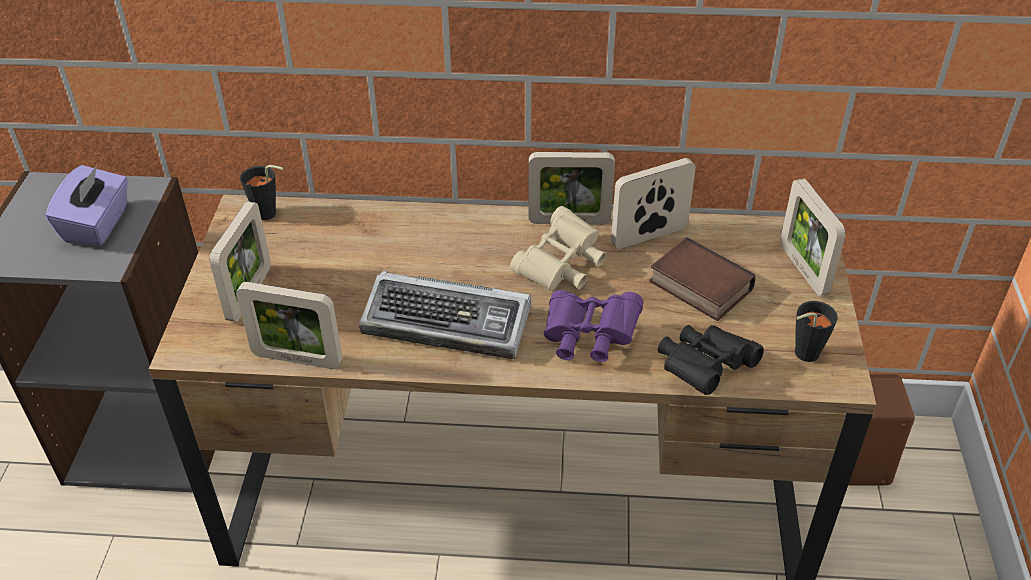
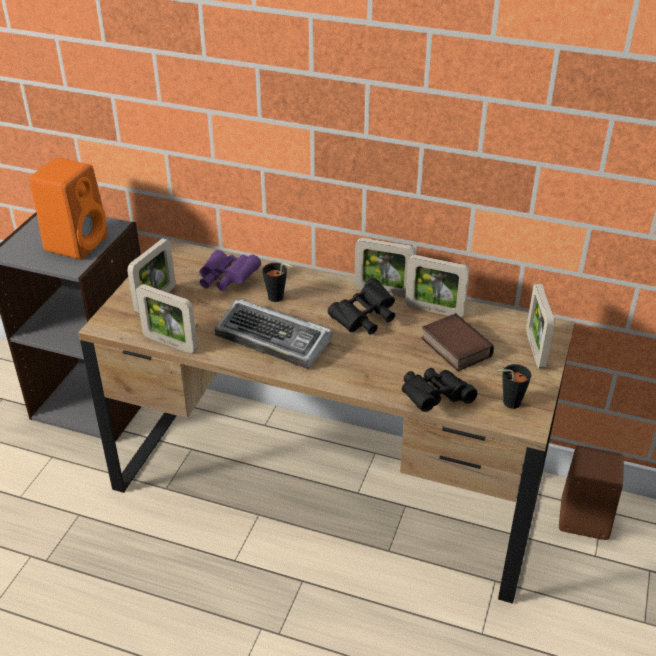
camera: 15 degrees right, 5 degrees down
(98, 224) = (77, 242): purple tissue box -> orange speaker
(270, 215) = (187, 255): black cup -> black cup (278, 298)
(561, 267) = (364, 319): beige binoculars -> black binoculars
(588, 338) = (363, 365): purple binoculars -> purple binoculars (226, 280)
(649, 236) = (434, 310): picture frame -> picture frame turned 150 degrees counterclockwise

